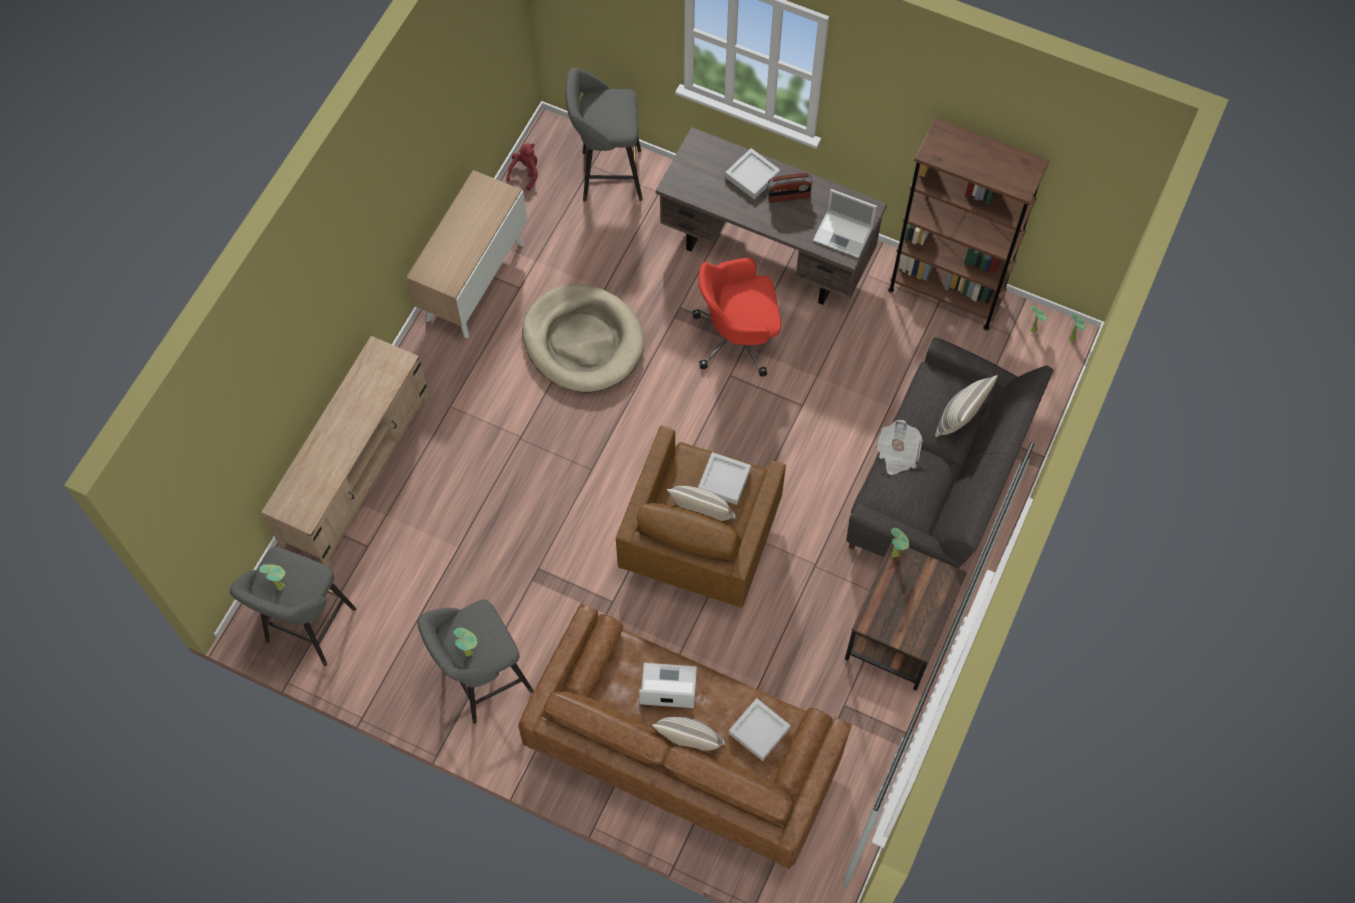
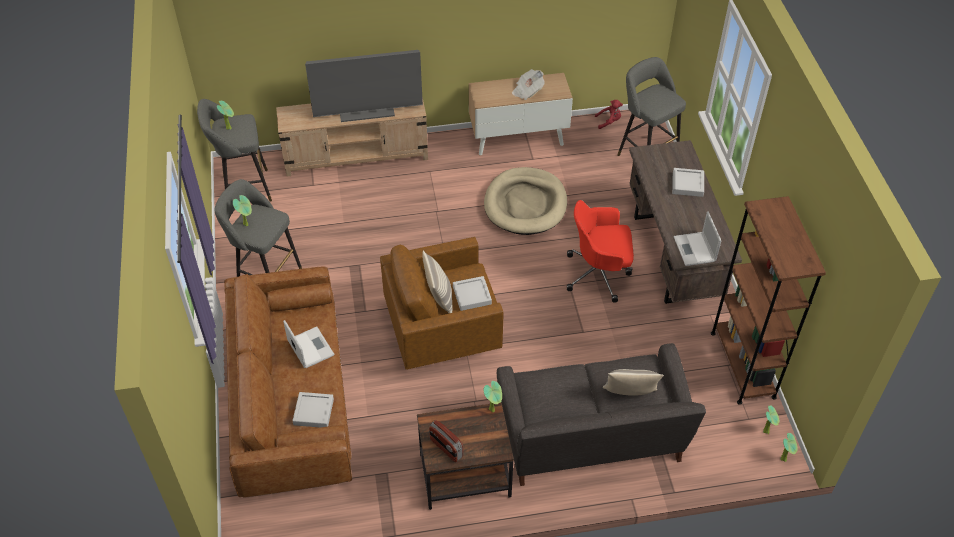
camera: 55 degrees right, 15 degrees down
(355, 413) = (367, 110): none -> television
(689, 741) = (280, 379): pillow -> none
(738, 337) = (599, 274): red office chair -> red office chair turned 45 degrees counterclockwise
(788, 196) = (692, 208): radio -> radio (446, 448)
(897, 454) = (569, 372): newspaper -> newspaper (527, 91)

